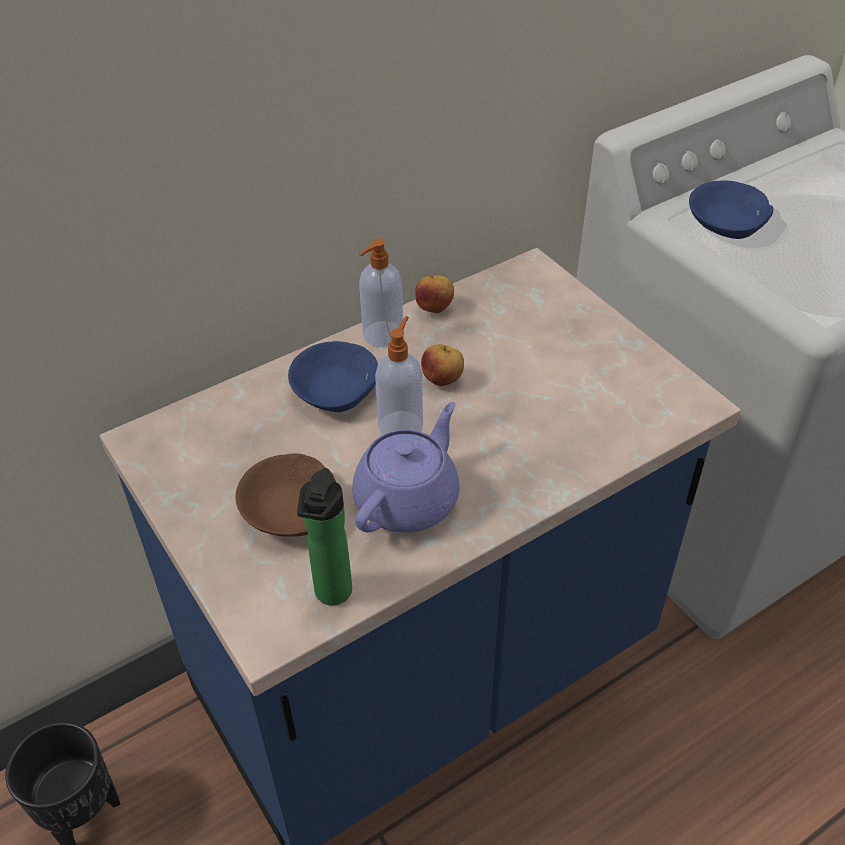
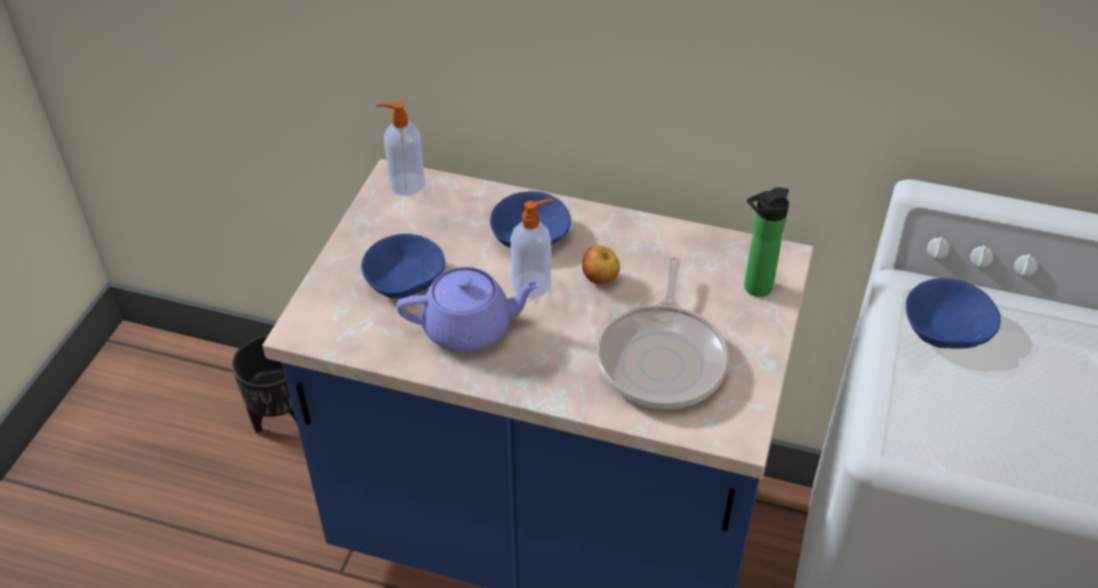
camera: 50 degrees right, 0 degrees up
(291, 510) = (405, 279): brown bowl -> blue bowl
(331, 595) = (356, 340): bottle -> bottle (754, 288)
(382, 335) = (609, 222): soap dispenser -> soap dispenser (405, 184)
(434, 308) = (670, 232): apple -> none
(574, 397) = (663, 359): none -> frying pan

